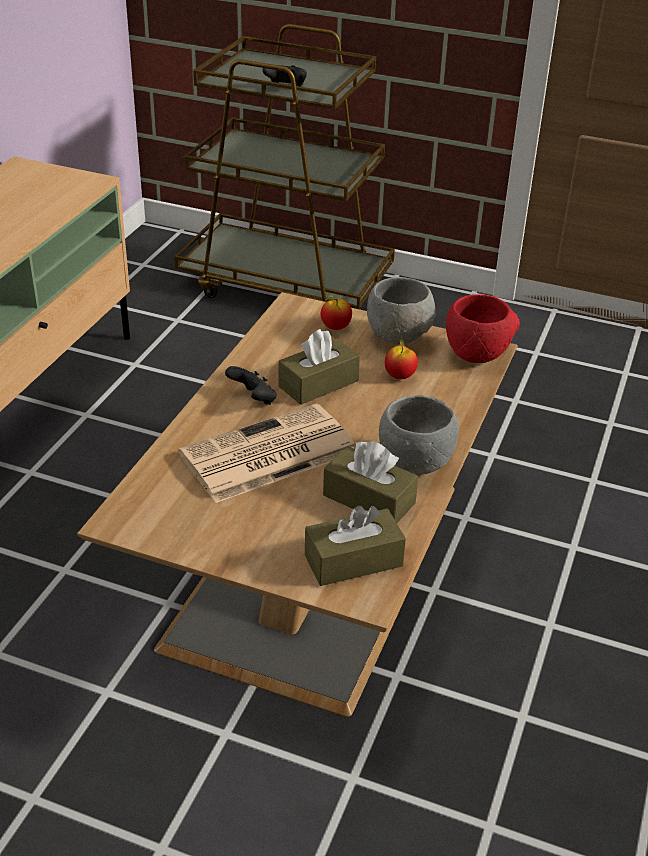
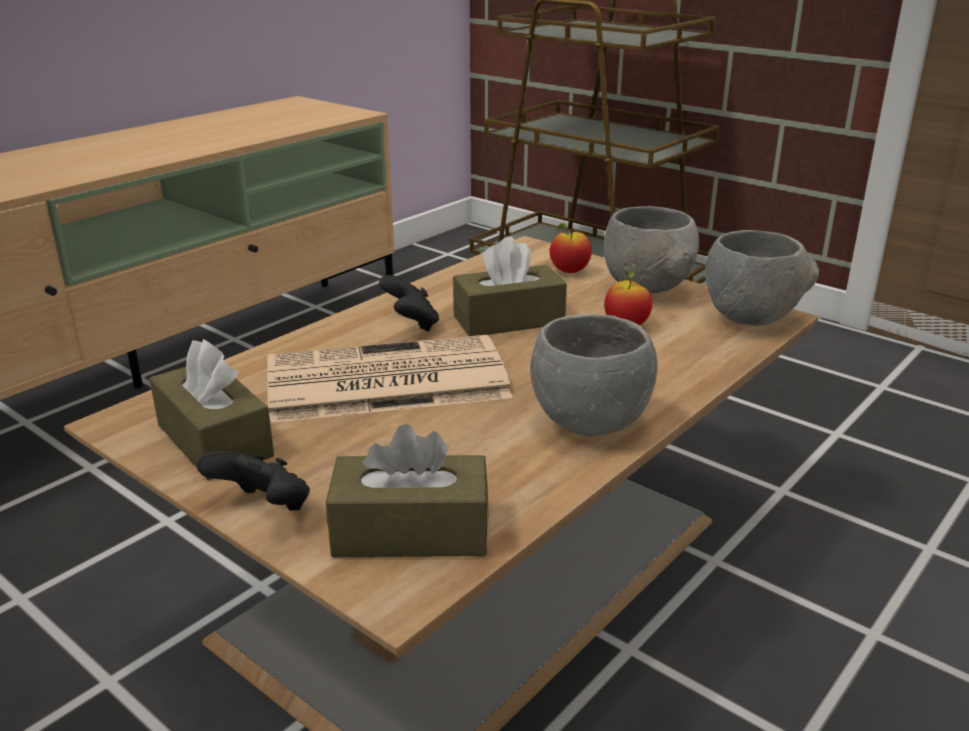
camera: 20 degrees right, 10 degrees down
(286, 88) = (596, 37): black game controller -> black game controller (264, 508)
(369, 499) = (491, 455): brown tissue box -> brown tissue box (214, 440)
(477, 356) = (751, 320): red bowl -> grey bowl

